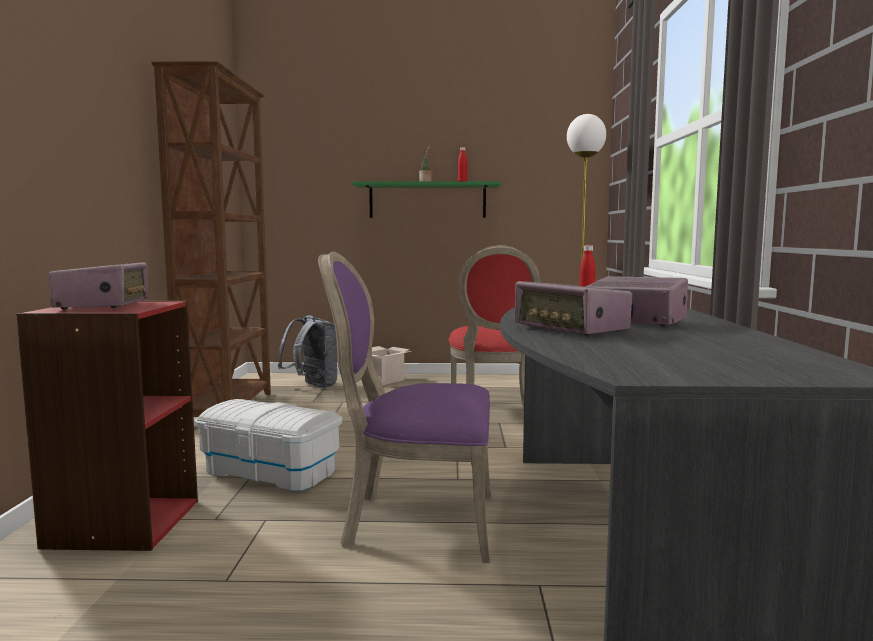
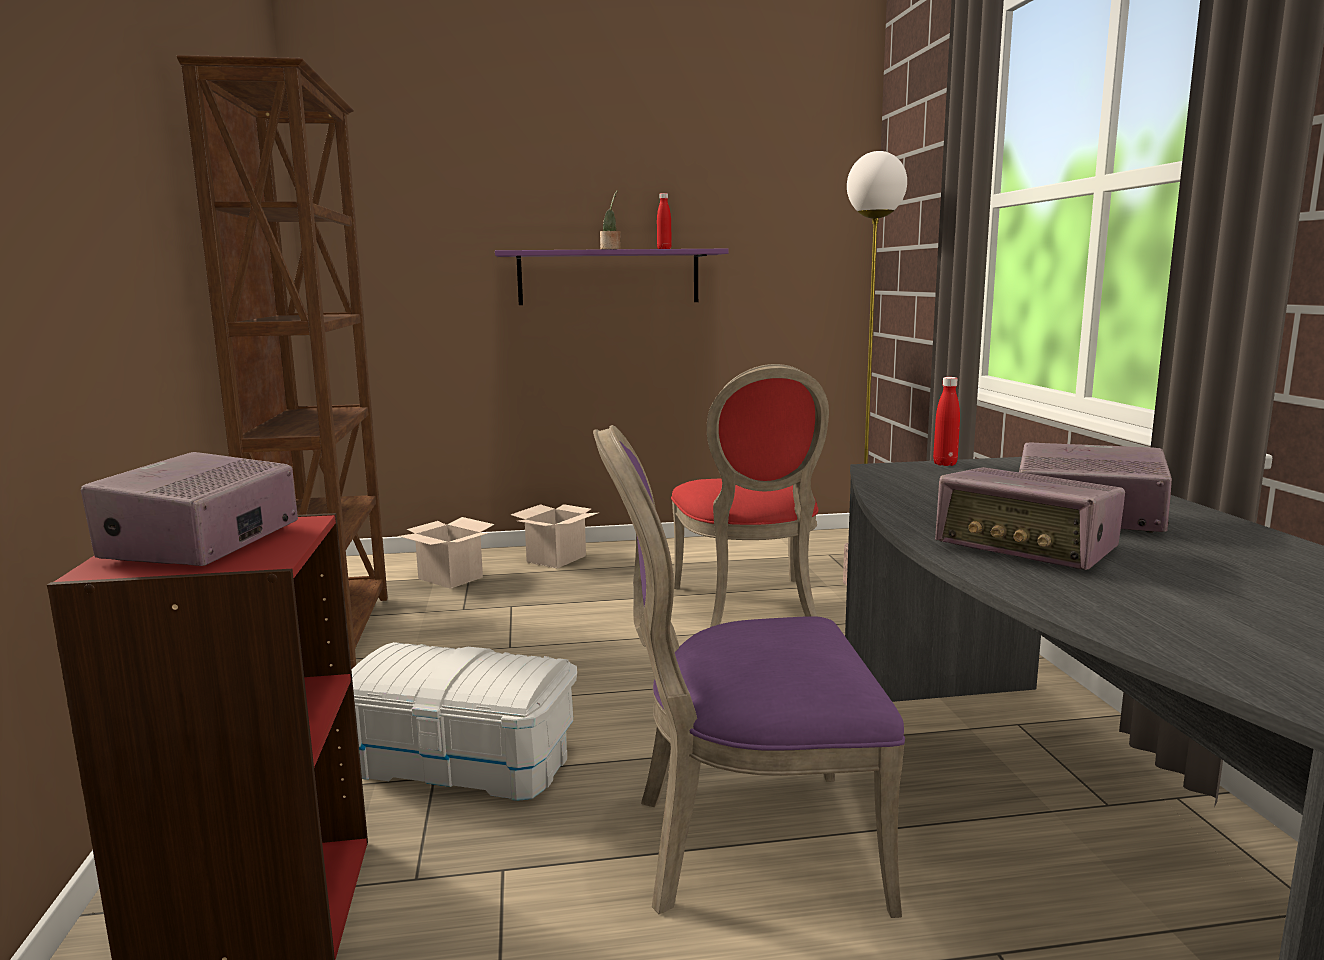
camera: 10 degrees left, 5 degrees up
(104, 306) = (201, 544): radio -> radio turned 150 degrees counterclockwise
(312, 386) = (448, 578): grey backpack -> cardboard box
(427, 201) = (609, 277): green shelf -> purple shelf

